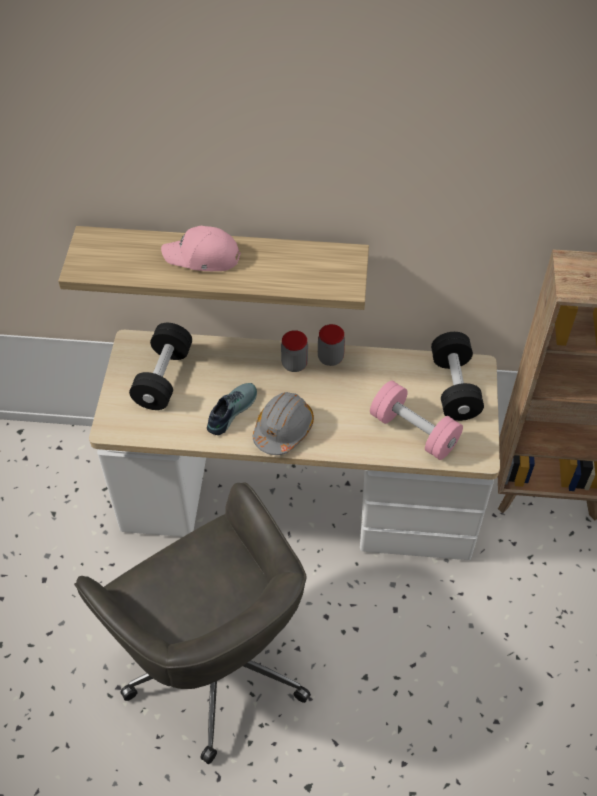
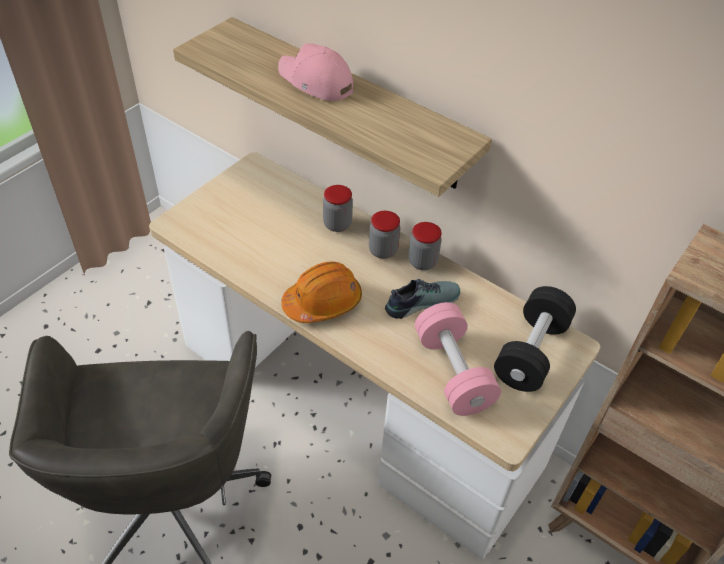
camera: 30 degrees right, 5 degrees down
(163, 378) = (255, 205): black dumbbell -> none
(230, 410) = (288, 261): shoe -> shoe (421, 301)
(242, 360) = (337, 224): none -> jar
(283, 429) = (323, 302): grey hard hat -> orange hard hat

